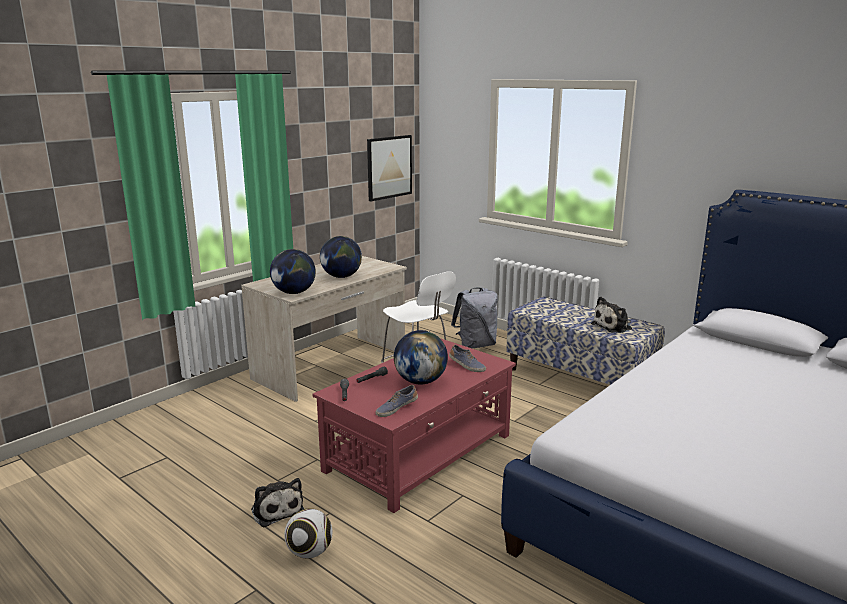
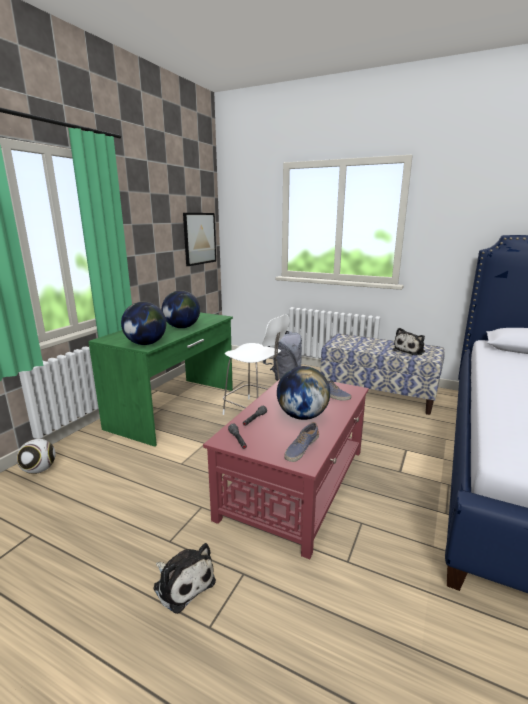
camera: 15 degrees left, 0 degrees up
(310, 552) = (246, 640): football -> football (39, 470)
(332, 366) = (175, 408): beige desk -> green desk

